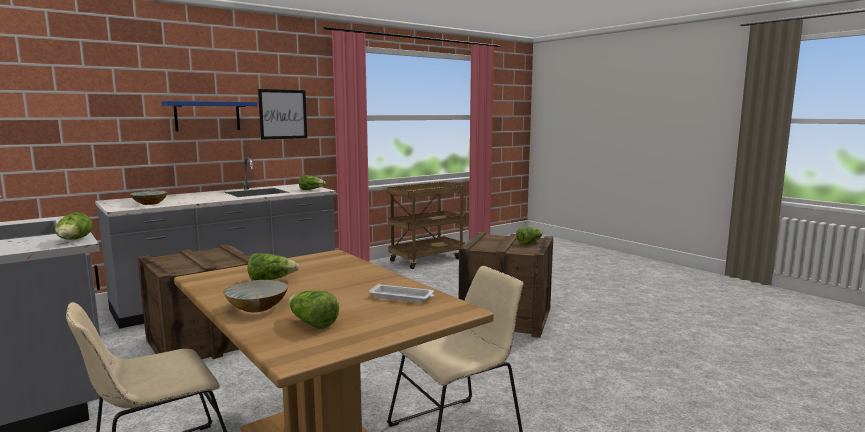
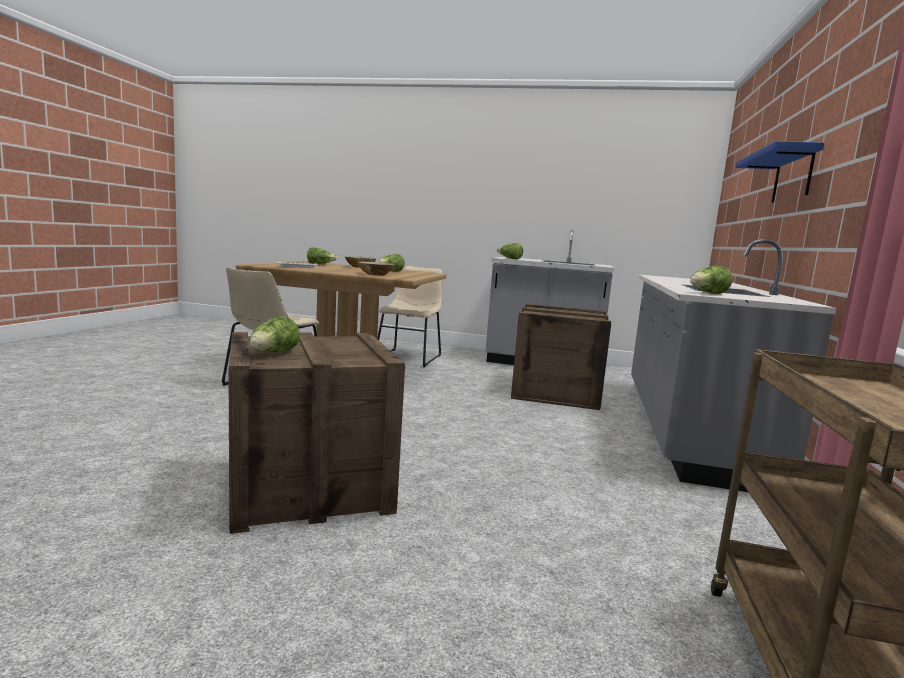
camera: 140 degrees right, 0 degrees up
(150, 203) = (675, 279): bowl -> bowl (375, 274)
(283, 114) = (851, 154): picture -> none

